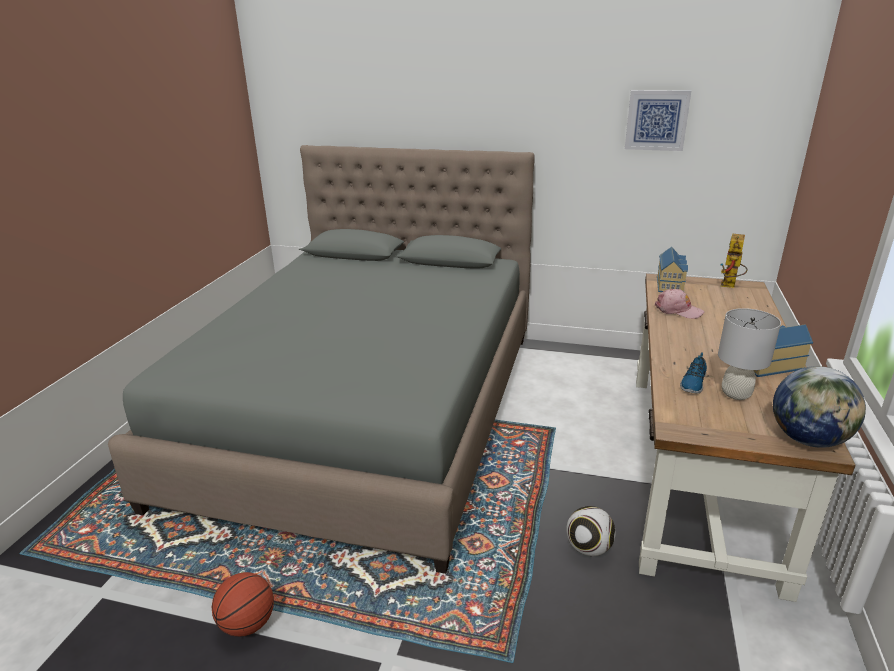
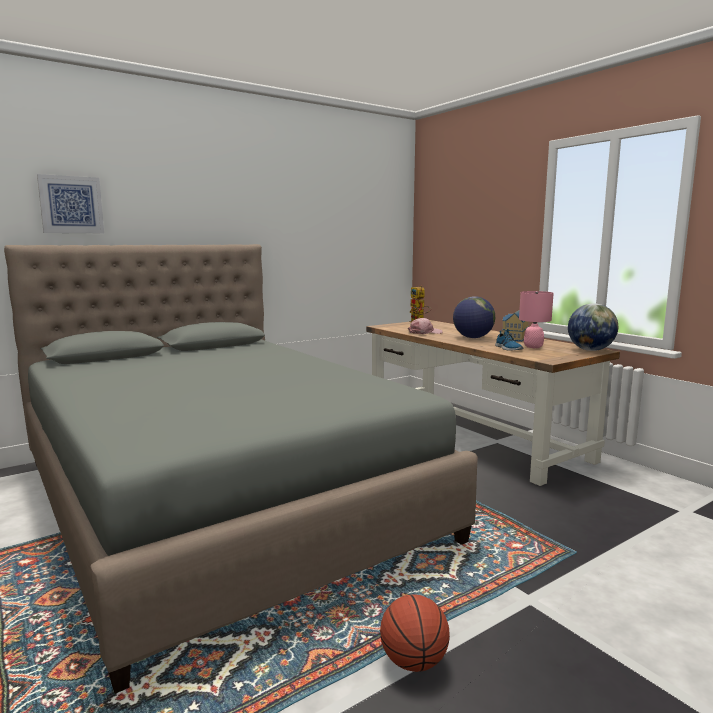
camera: 50 degrees left, 15 degrees down
(588, 548) = (502, 489): football -> none
(656, 120) = (334, 219): picture -> picture (71, 205)
(670, 284) = (392, 327): toy house -> none
(710, 343) = (473, 338): none -> globe
(737, 395) = (533, 347): grey table lamp -> pink table lamp

